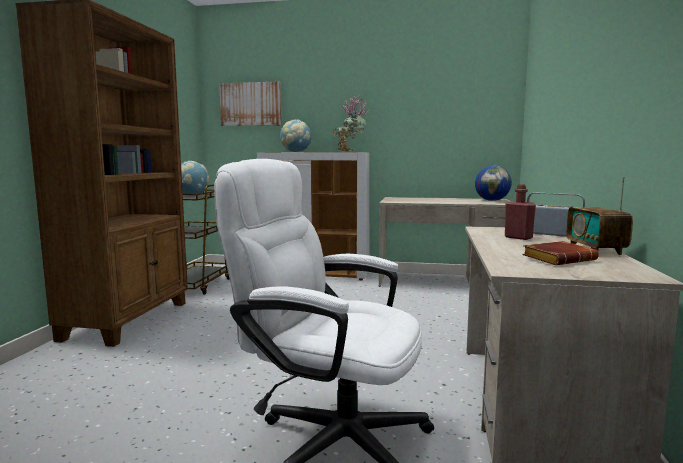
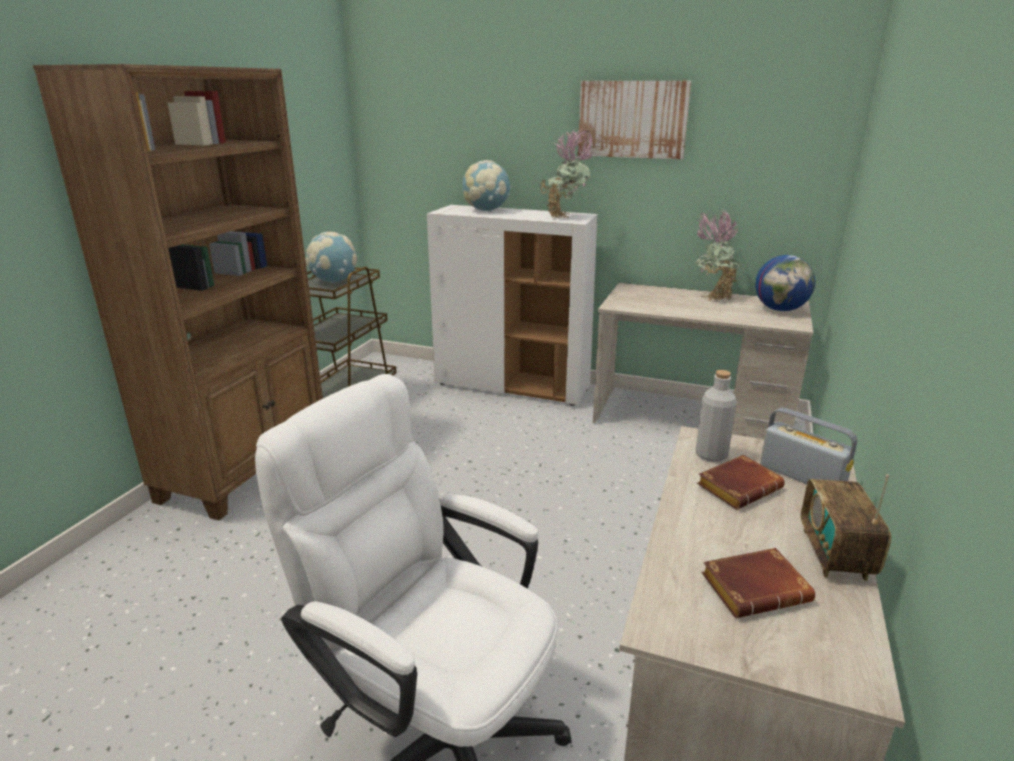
camera: 10 degrees right, 15 degrees up
(251, 104) = (423, 127): picture -> picture (632, 119)
(448, 199) = (712, 297): none -> potted plant
(492, 231) = (711, 455): none -> grey bottle
(518, 237) = (738, 486): red bottle -> brown book

